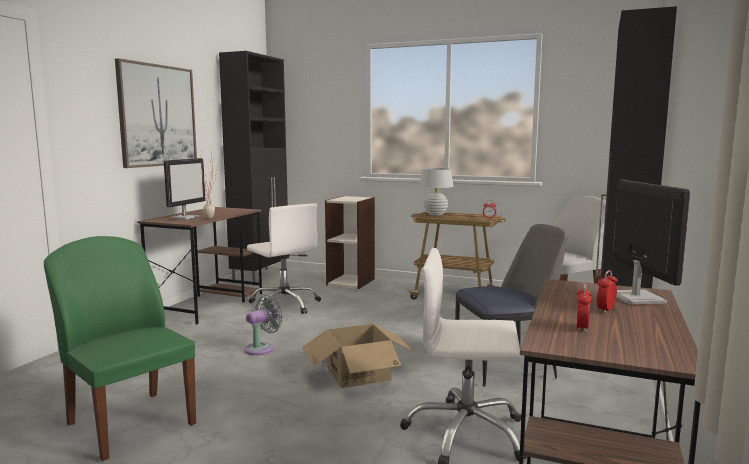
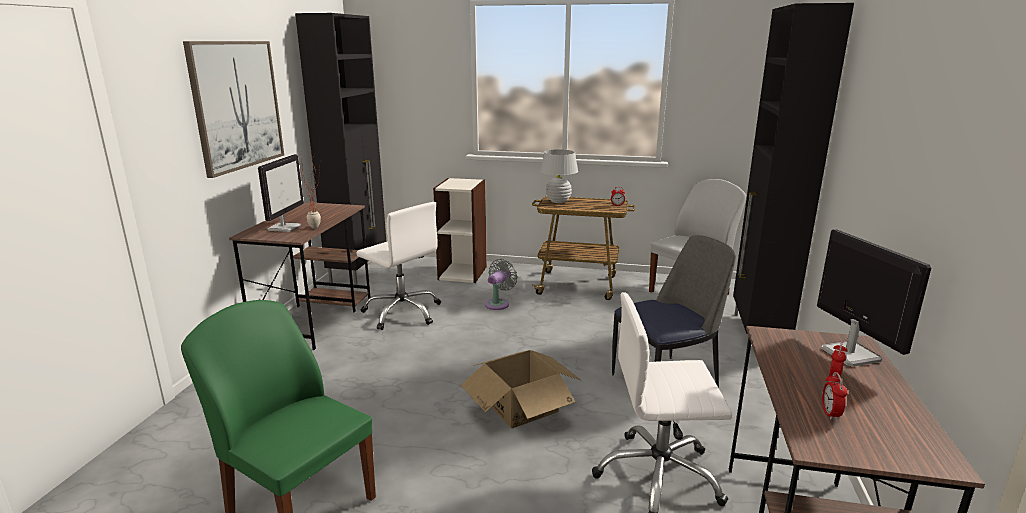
camera: 10 degrees left, 10 degrees up
(262, 348) = (403, 379): grey fan -> grey fan (498, 303)

